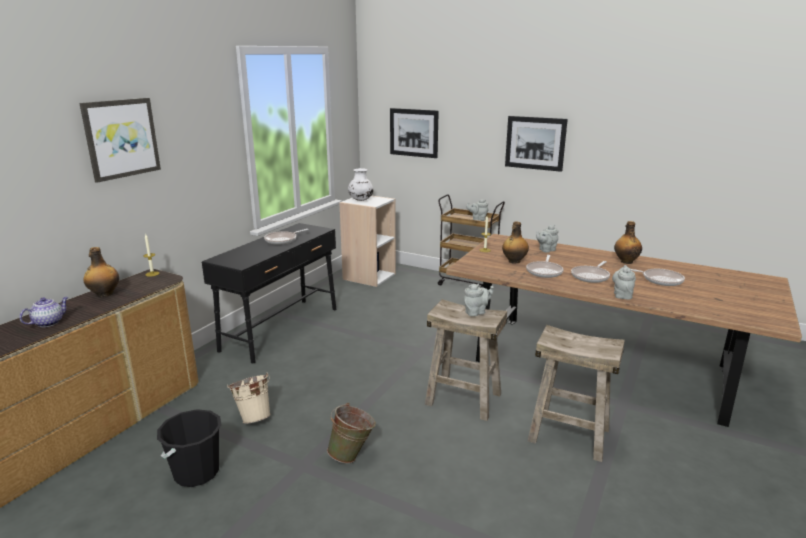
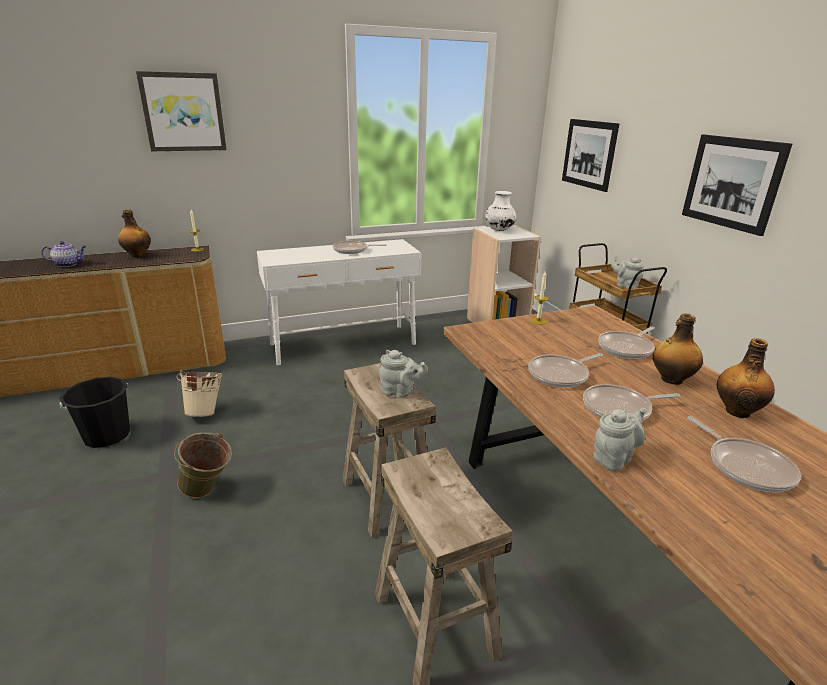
camera: 40 degrees right, 5 degrees up
(282, 329) = (344, 345): black console table -> white console table
(514, 261) = (545, 347): bottle -> bottle (670, 379)
(546, 250) = (626, 348): grey teapot -> frying pan

